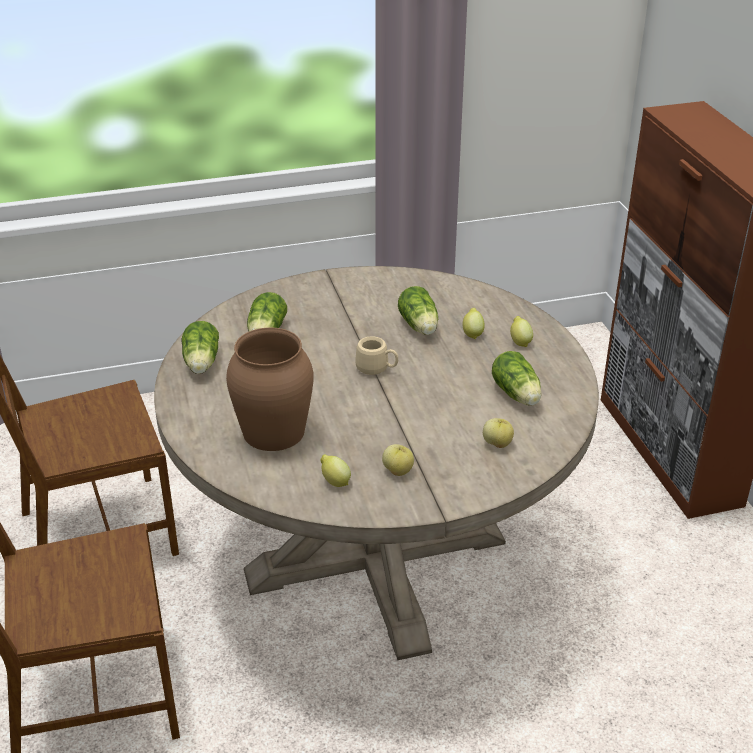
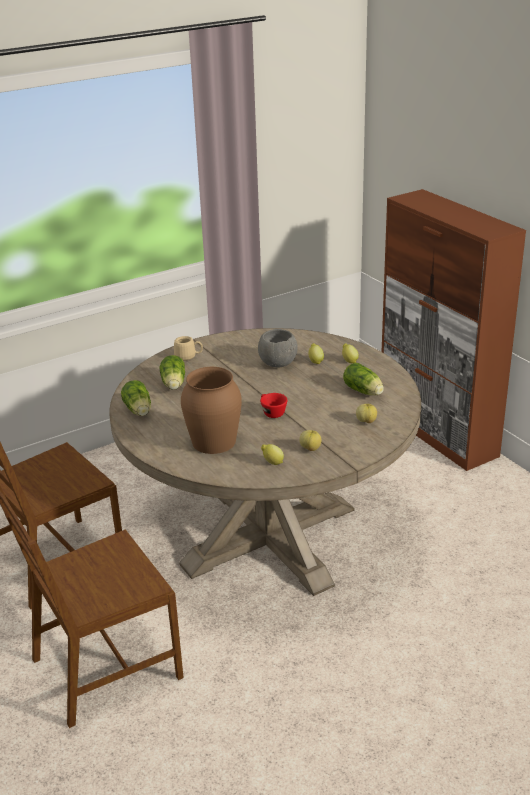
camera: 15 degrees left, 5 degrees down
(373, 402) = (271, 412): none -> red cup
(377, 369) = (263, 393): beige mug -> beige mug (189, 357)
(419, 327) = (278, 363): lettuce -> grey bowl

